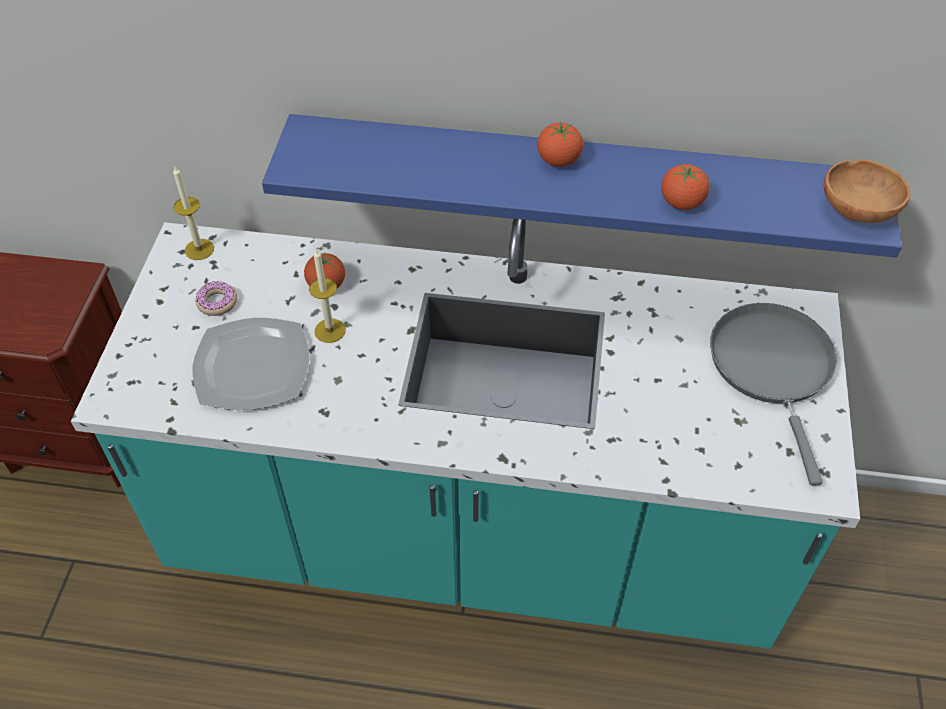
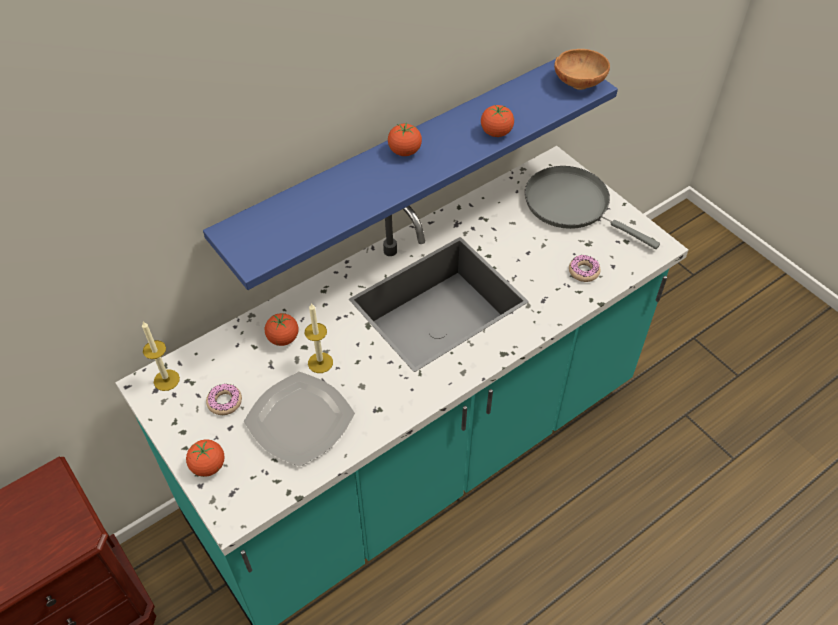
camera: 45 degrees left, 0 degrees up
(142, 345) = (208, 466): none -> tomato
(695, 445) = (583, 271): none -> donut

